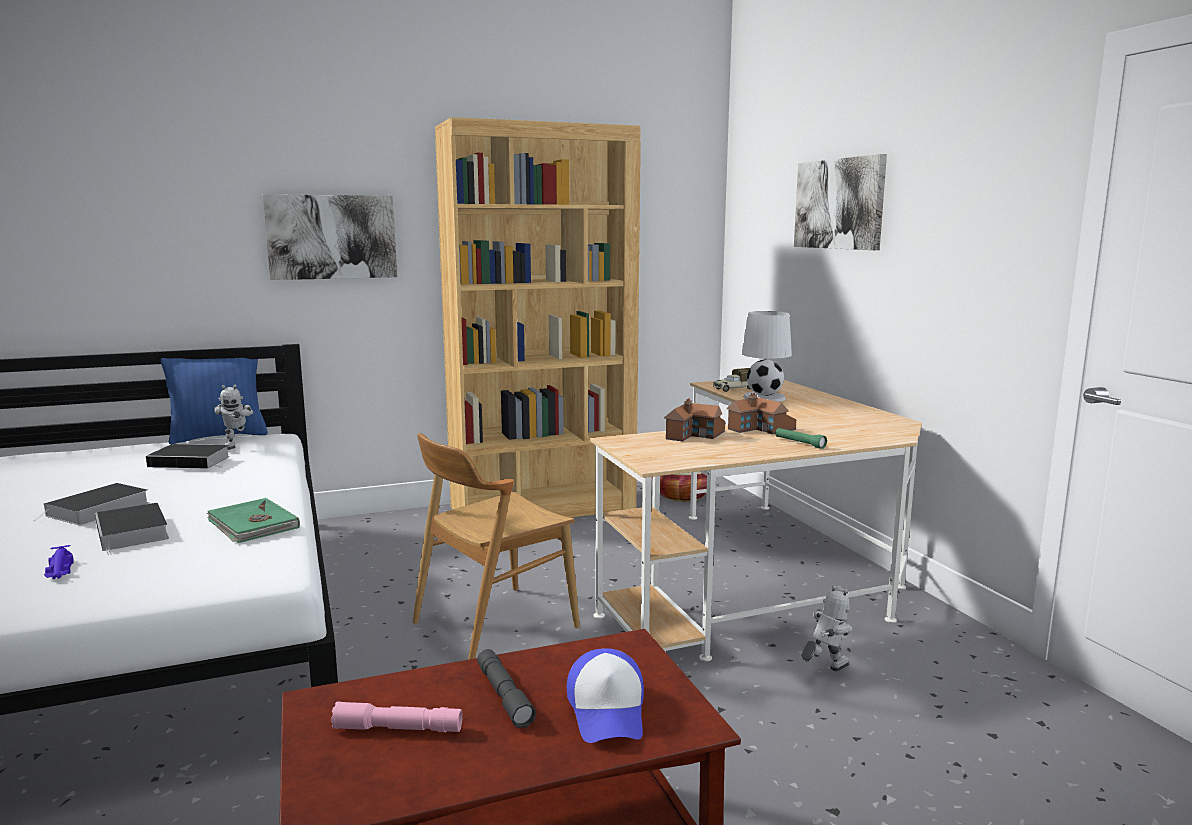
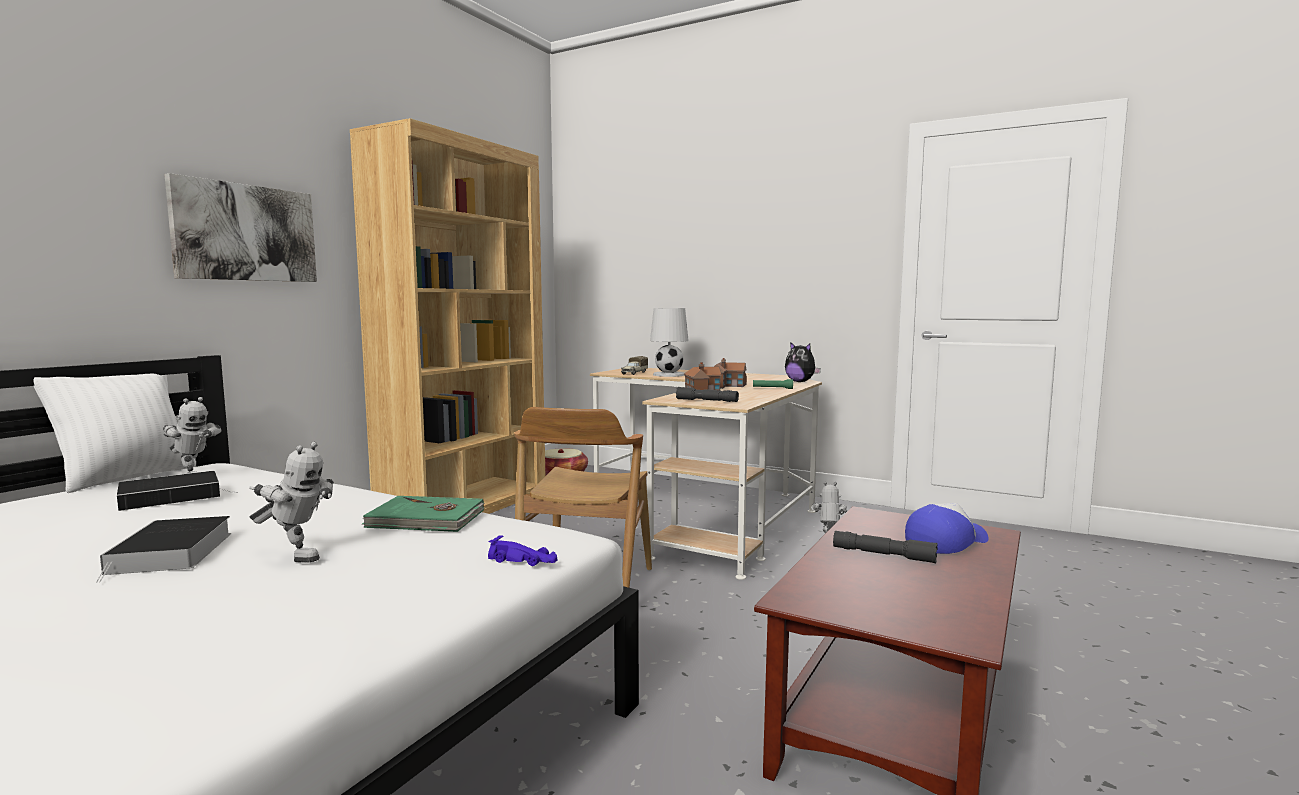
camera: 40 degrees left, 5 degrees down
(60, 571) = (308, 602): purple toy car -> purple toy car (524, 561)
(133, 533) = (296, 556): book -> toy robot
(219, 437) = (127, 477): blue pillow -> white pillow
(398, 729) = (882, 590): pink flashlight -> none
(608, 710) = (946, 541): cap -> cap turned 75 degrees counterclockwise
(649, 450) = (707, 401): none -> grey flashlight
(839, 204) = (691, 230): picture -> none
(882, 437) = (800, 382): none -> plush toy

